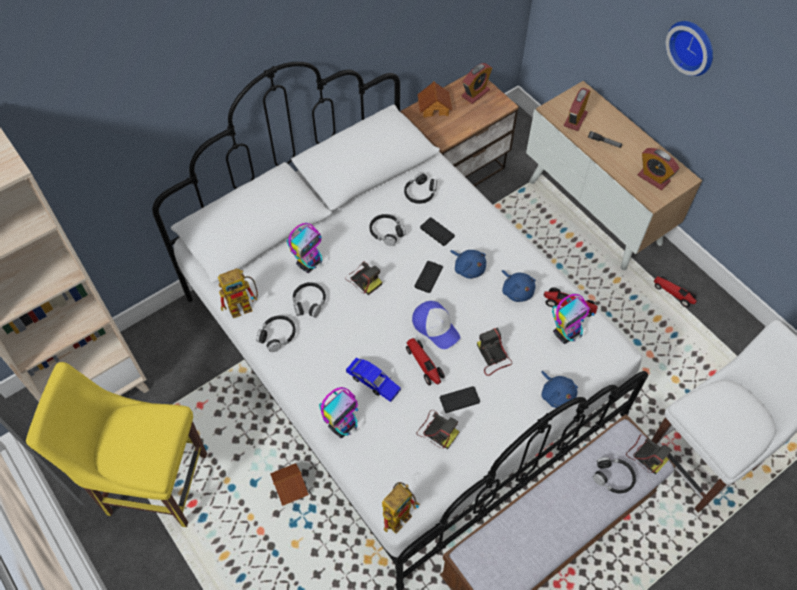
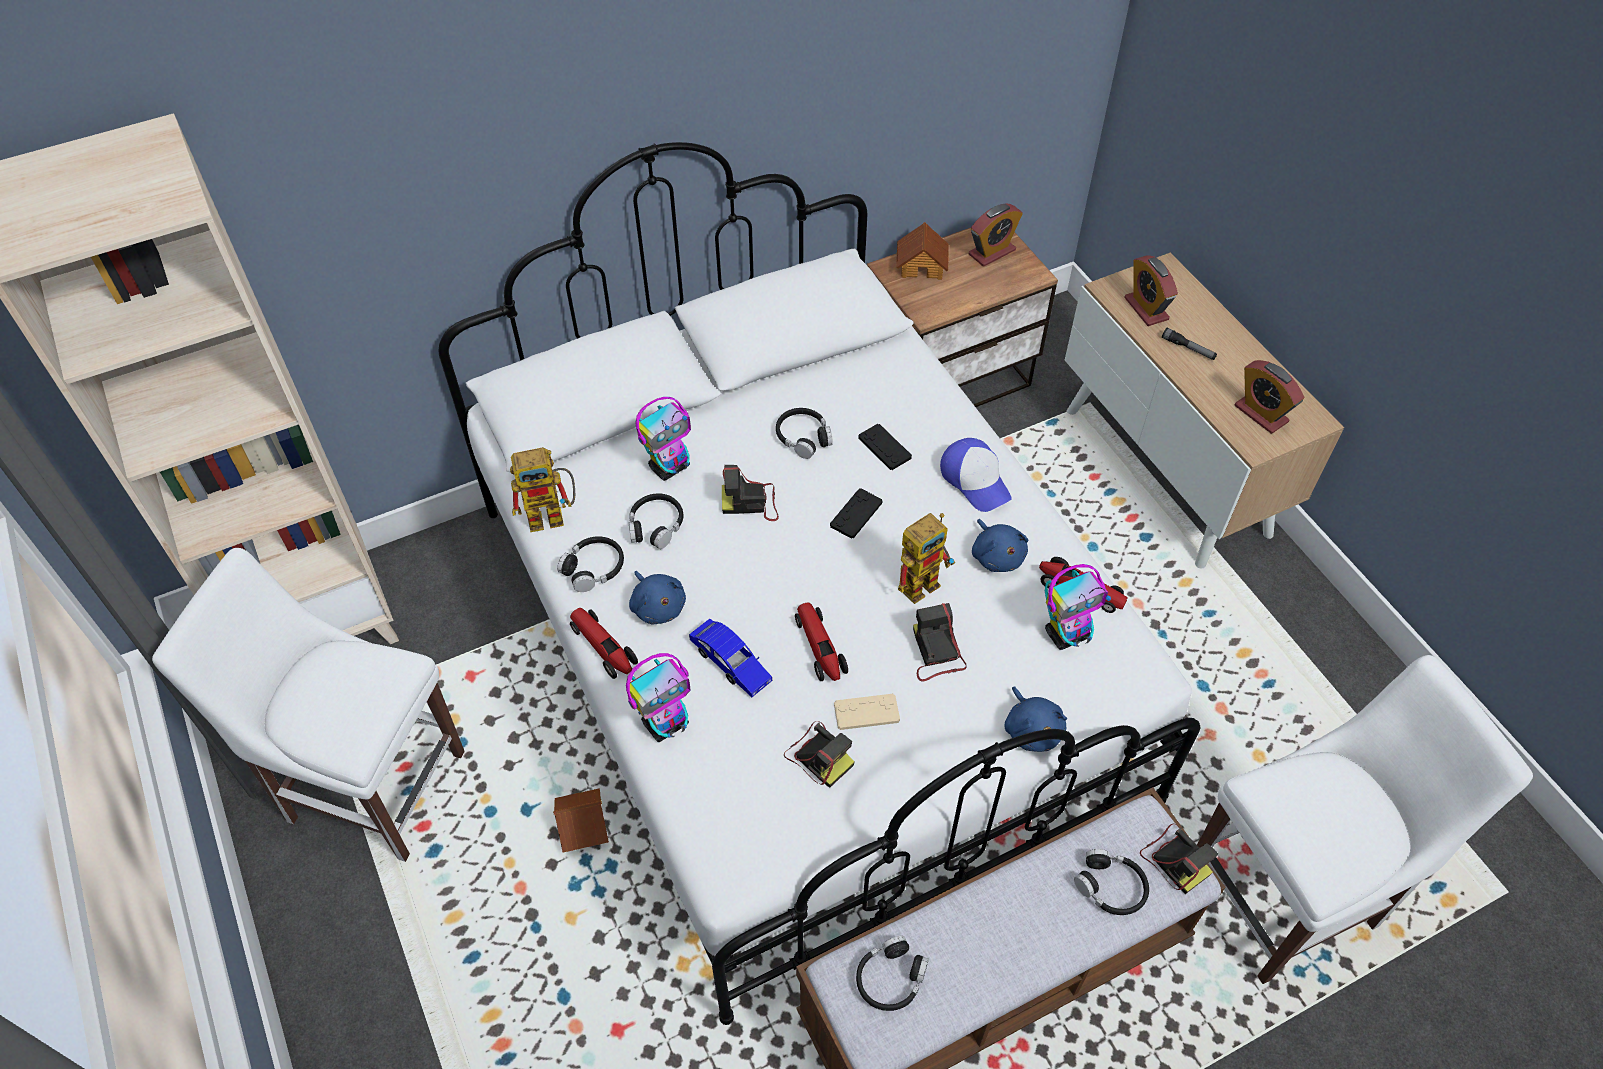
camera: 10 degrees right, 5 degrees down
(152, 482) = (369, 782): yellow chair -> white chair
(364, 279) = (751, 502): camera -> camera turned 120 degrees clockwise
(399, 512) = (728, 877): toy robot -> toy robot (923, 579)
(420, 193) = (870, 385): black headphones -> black headphones (890, 978)
(435, 327) = (851, 592): cap -> cap (975, 480)
(459, 400) = (866, 712): black game controller -> beige game controller
(468, 268) = (924, 509): blue plush toy -> blue plush toy (658, 606)
(575, 119) = (1146, 309): alarm clock -> alarm clock turned 60 degrees counterclockwise
(674, 293) = (1279, 617): toy car -> toy car (604, 648)
(693, 46) = (1345, 194): wall clock -> none

